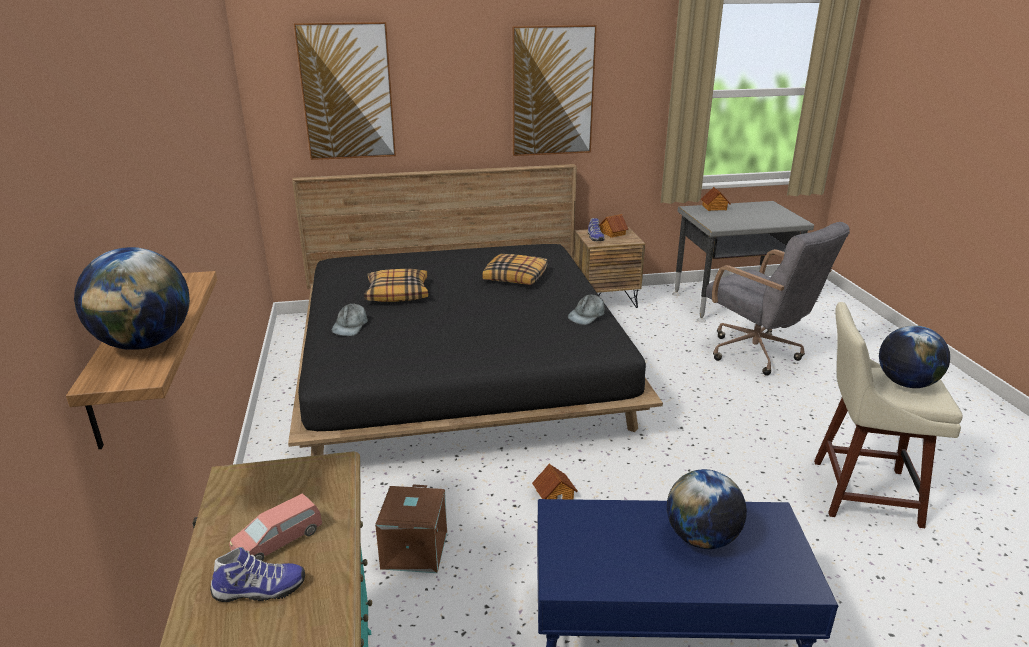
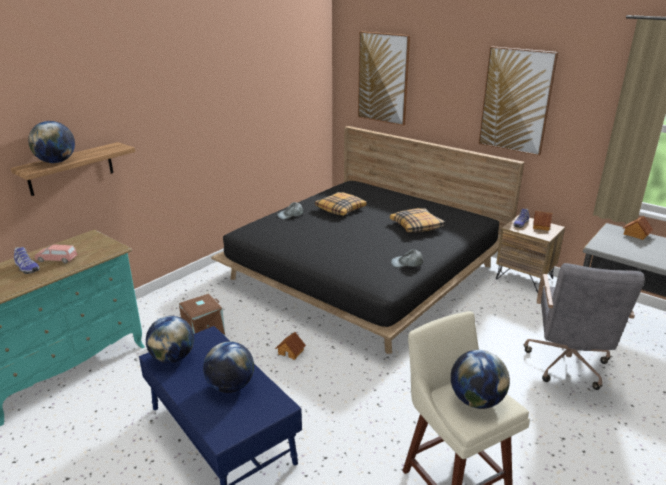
camera: 50 degrees right, 0 degrees up
(582, 565) = (173, 357): none -> globe

